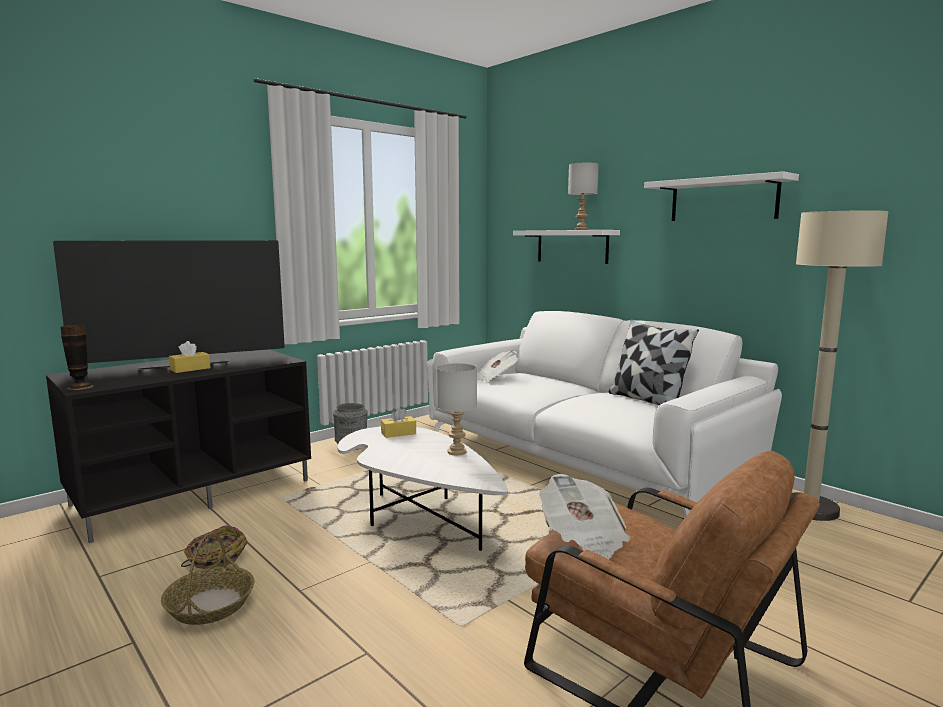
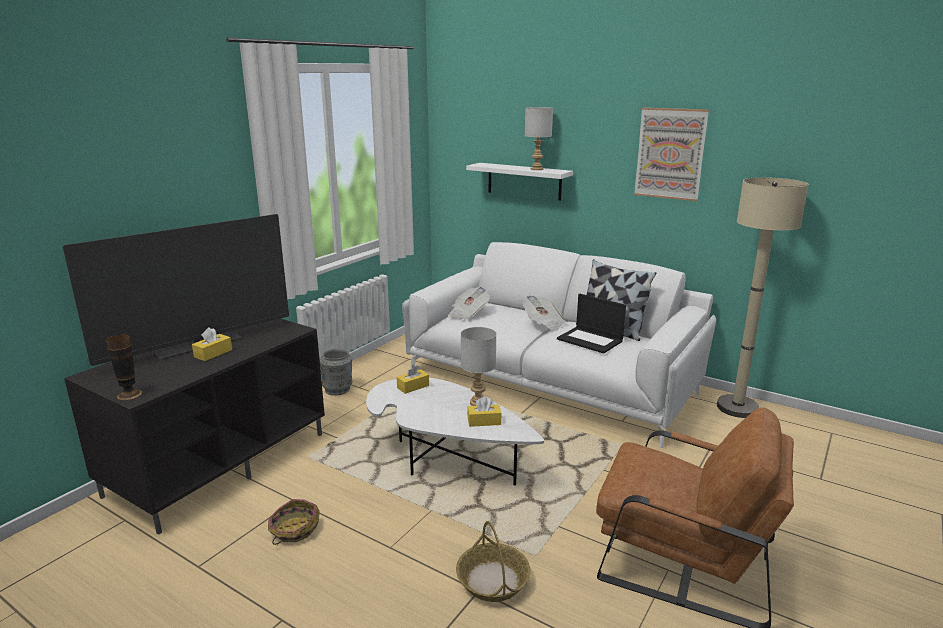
camera: 15 degrees left, 10 degrees up
(210, 605) = (323, 574): basket -> basket (492, 580)
(450, 467) = (484, 421): none -> yellow tissue box
(583, 539) = (634, 483): newspaper -> newspaper (543, 324)
(615, 405) = (590, 340): none -> laptop
(723, 199) = (670, 154): white shelf -> picture

